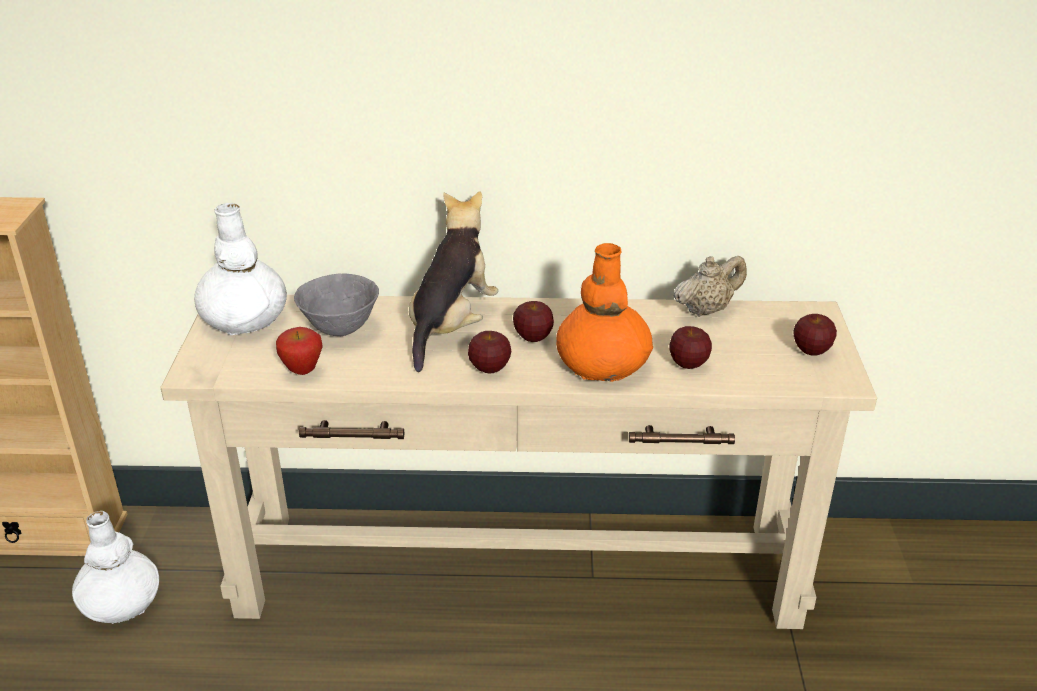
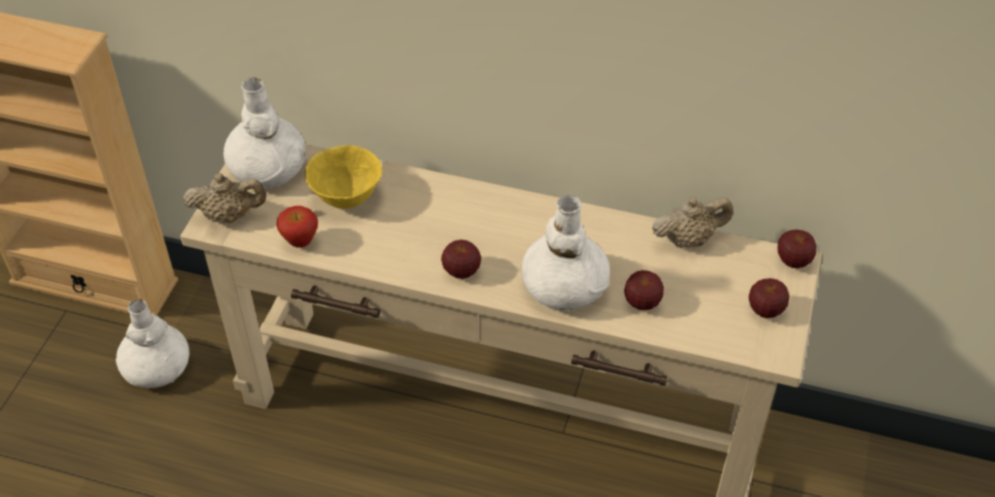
camera: 15 degrees right, 15 degrees up
(213, 362) = (229, 216): none -> beige teapot
(339, 328) = (346, 197): grey bowl -> yellow bowl
(451, 326) = (445, 213): plush toy -> none
(533, 337) = (513, 242): apple -> apple (793, 261)
(602, 363) = (563, 286): orange vase -> white vase

